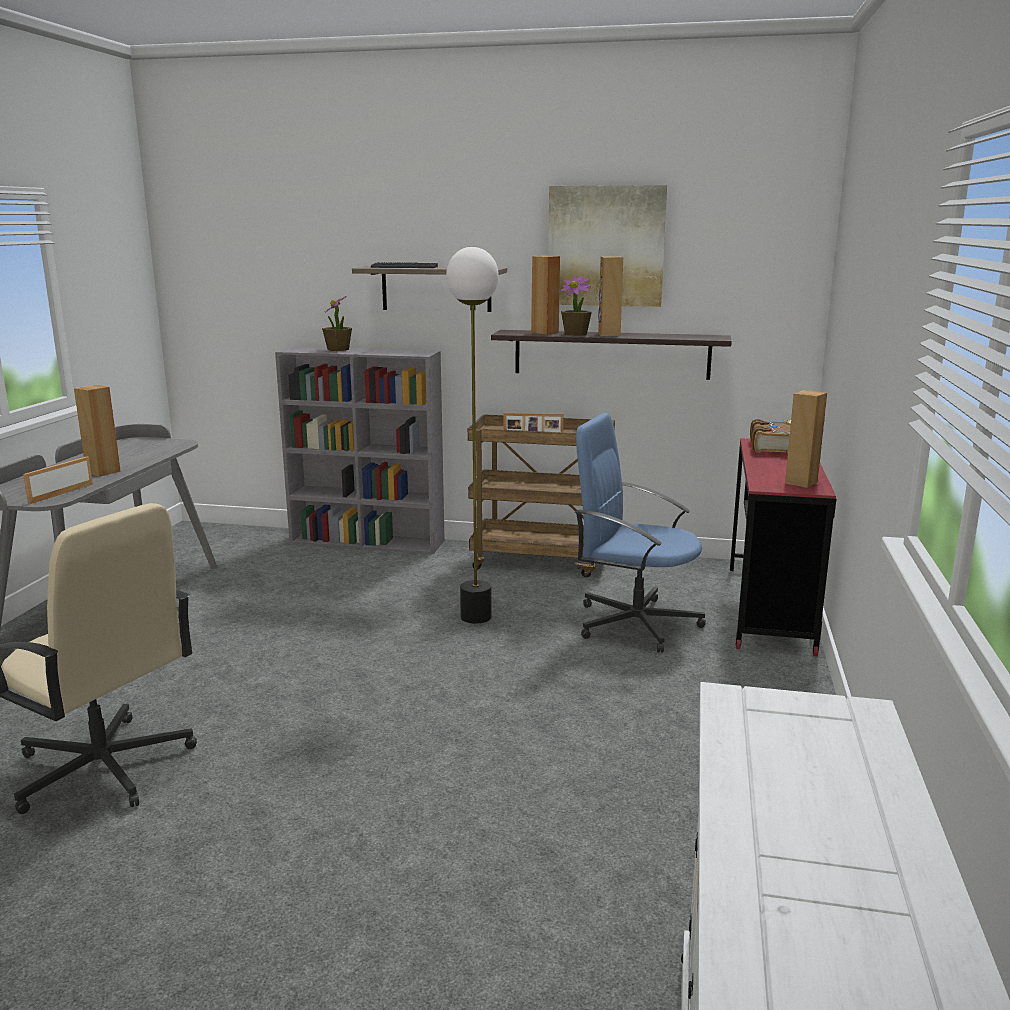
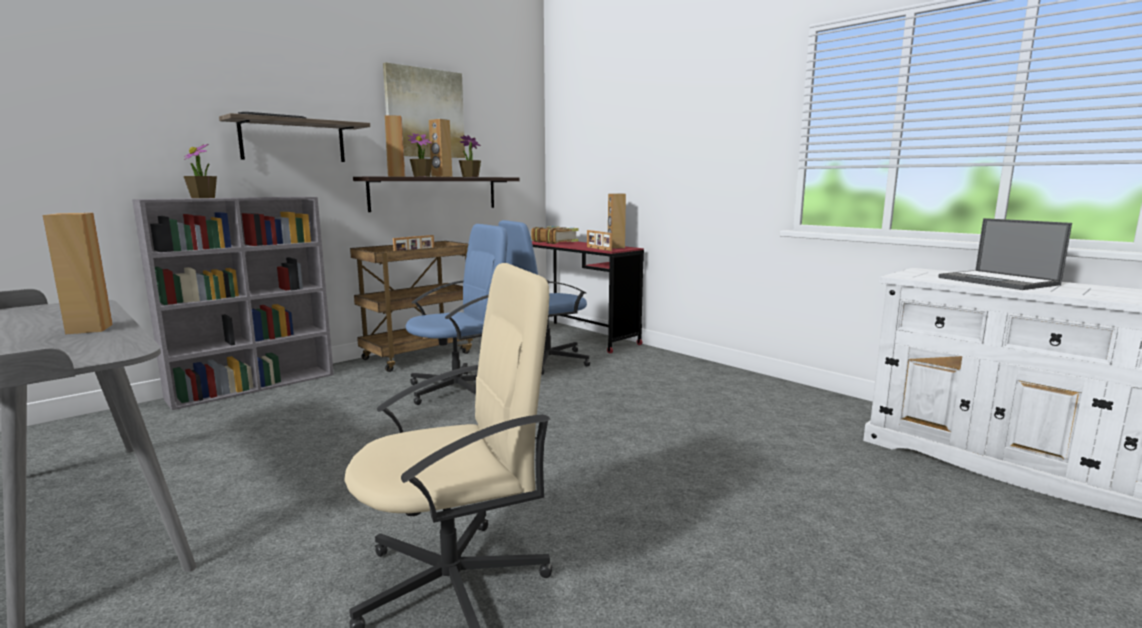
camera: 55 degrees left, 5 degrees down
(60, 493) = (113, 347): picture frame -> picture frame (598, 249)
(476, 617) = (459, 389): floor lamp -> blue office chair
(651, 336) = (470, 176): none -> potted plant
(819, 795) = (999, 281): none -> laptop

